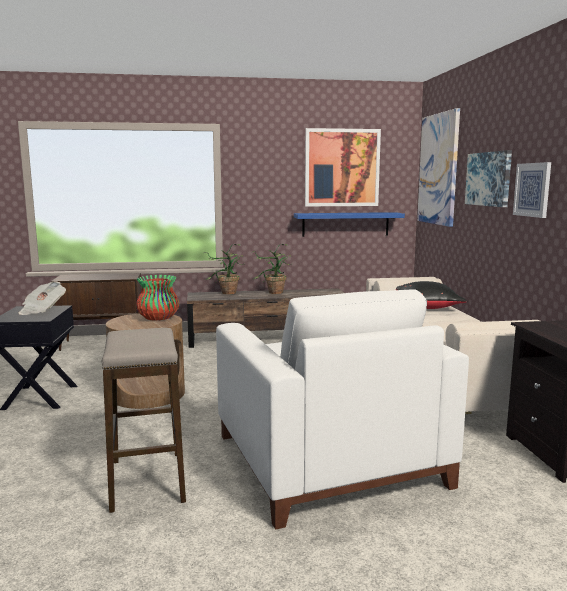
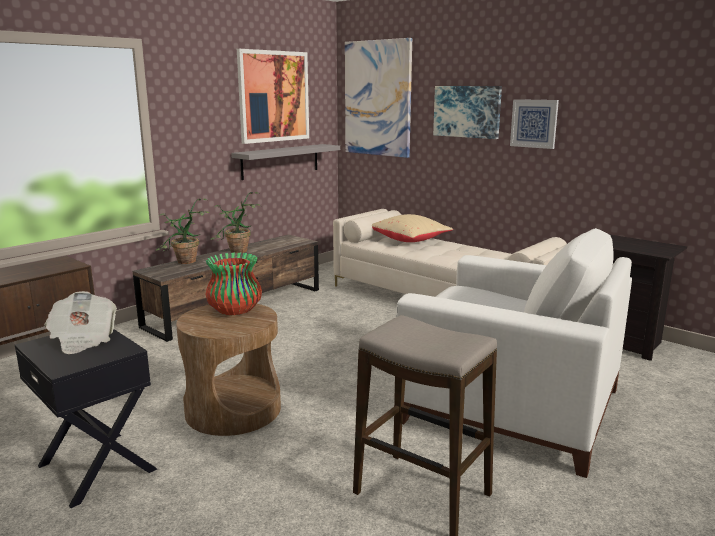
camera: 40 degrees left, 5 degrees up
(345, 224) = (280, 161): blue shelf -> grey shelf
(428, 307) = (410, 240): black pillow -> beige pillow

